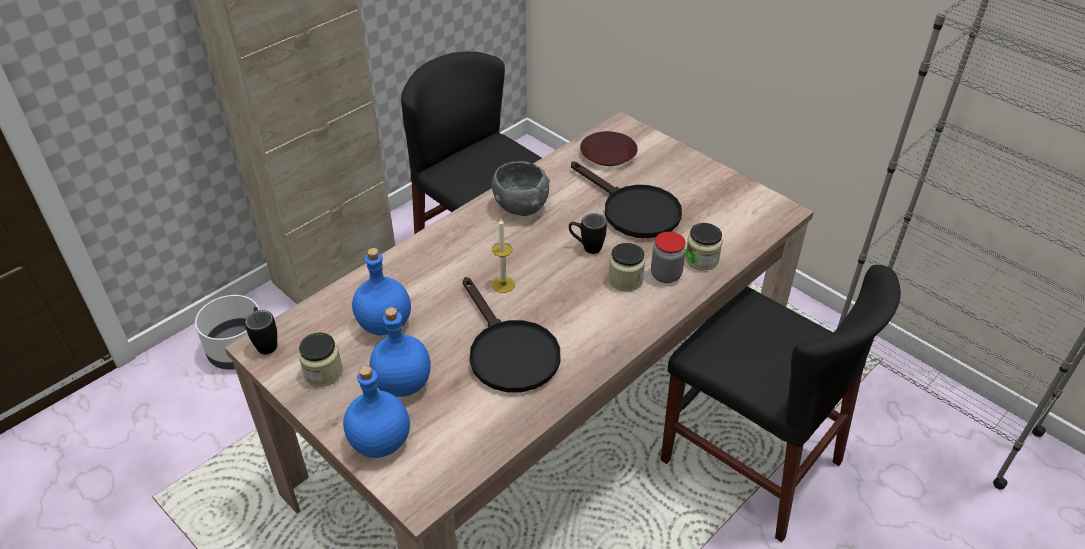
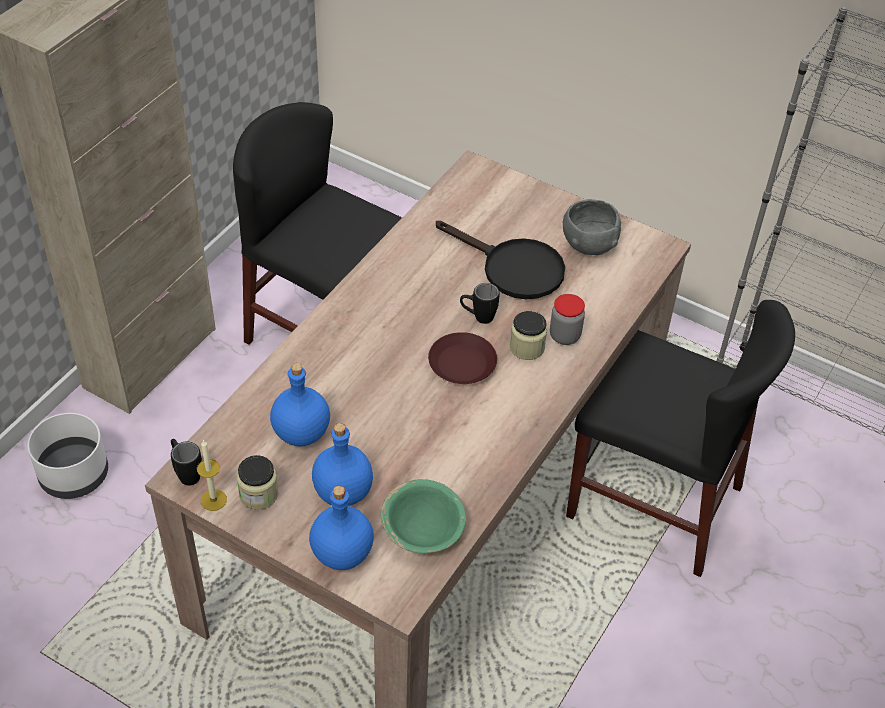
camera: 15 degrees left, 5 degrees up
(468, 432) = (423, 529): none -> green bowl
(503, 284) = (407, 371): candle -> candle (213, 500)
(508, 351) = (435, 441): black frying pan -> none
(521, 207) = (397, 281): grey bowl -> grey bowl (589, 246)
(608, 154) = (469, 205): brown plate -> brown plate (462, 364)
(701, 259) = (595, 314): jar -> none

